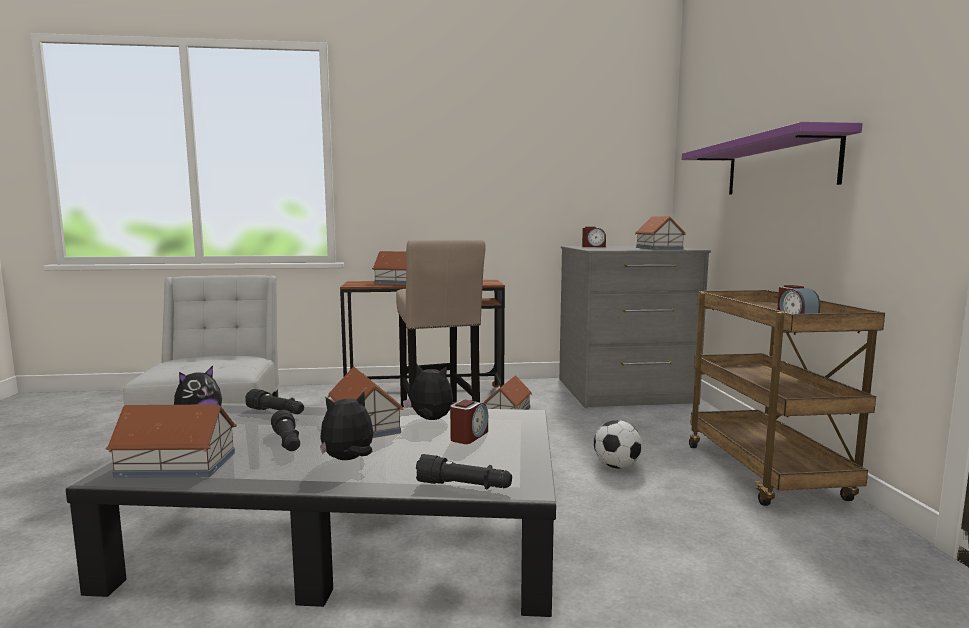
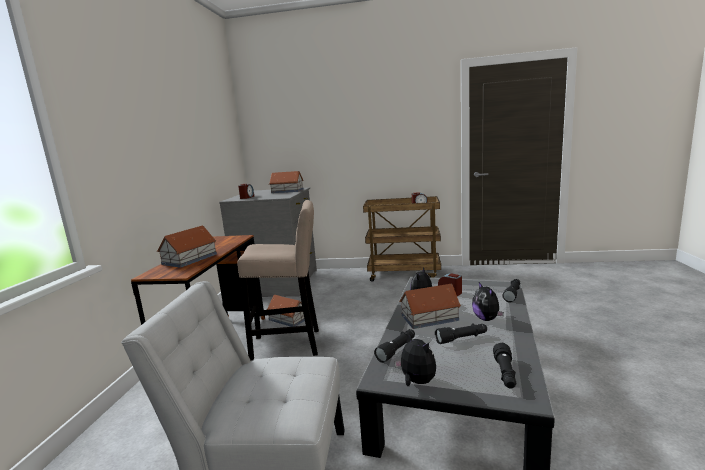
camera: 75 degrees left, 5 degrees up
(176, 464) = (505, 374): toy house -> black flashlight
(617, 466) = (387, 299): football -> none
(779, 165) = (355, 142): purple shelf -> none

